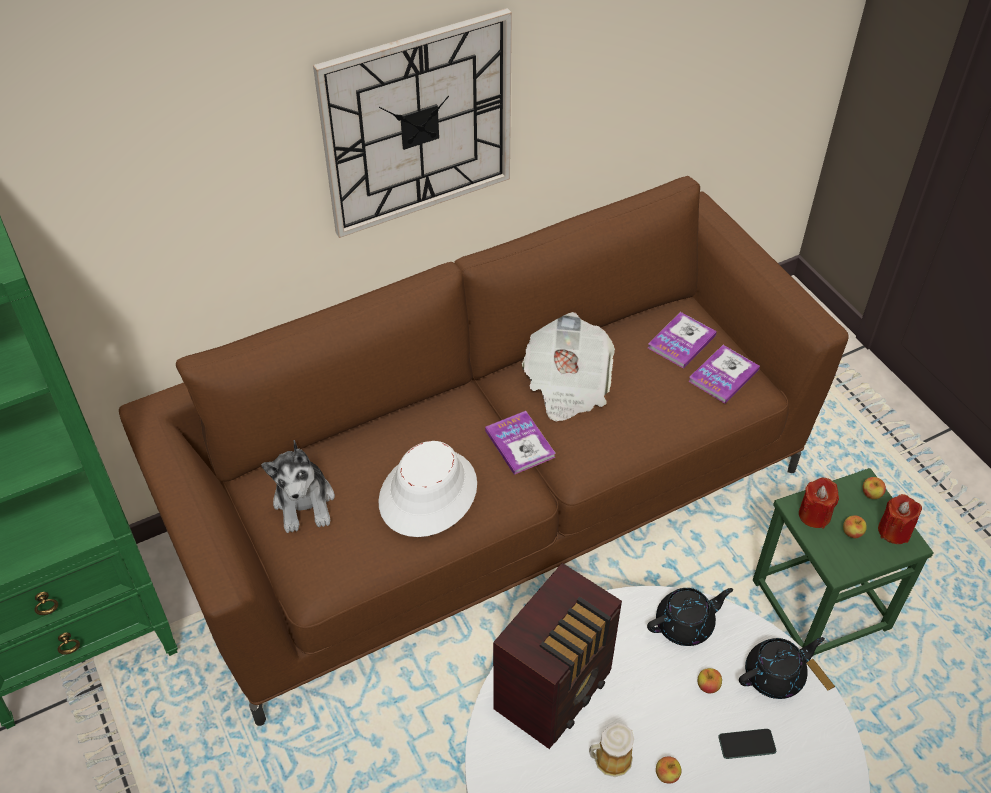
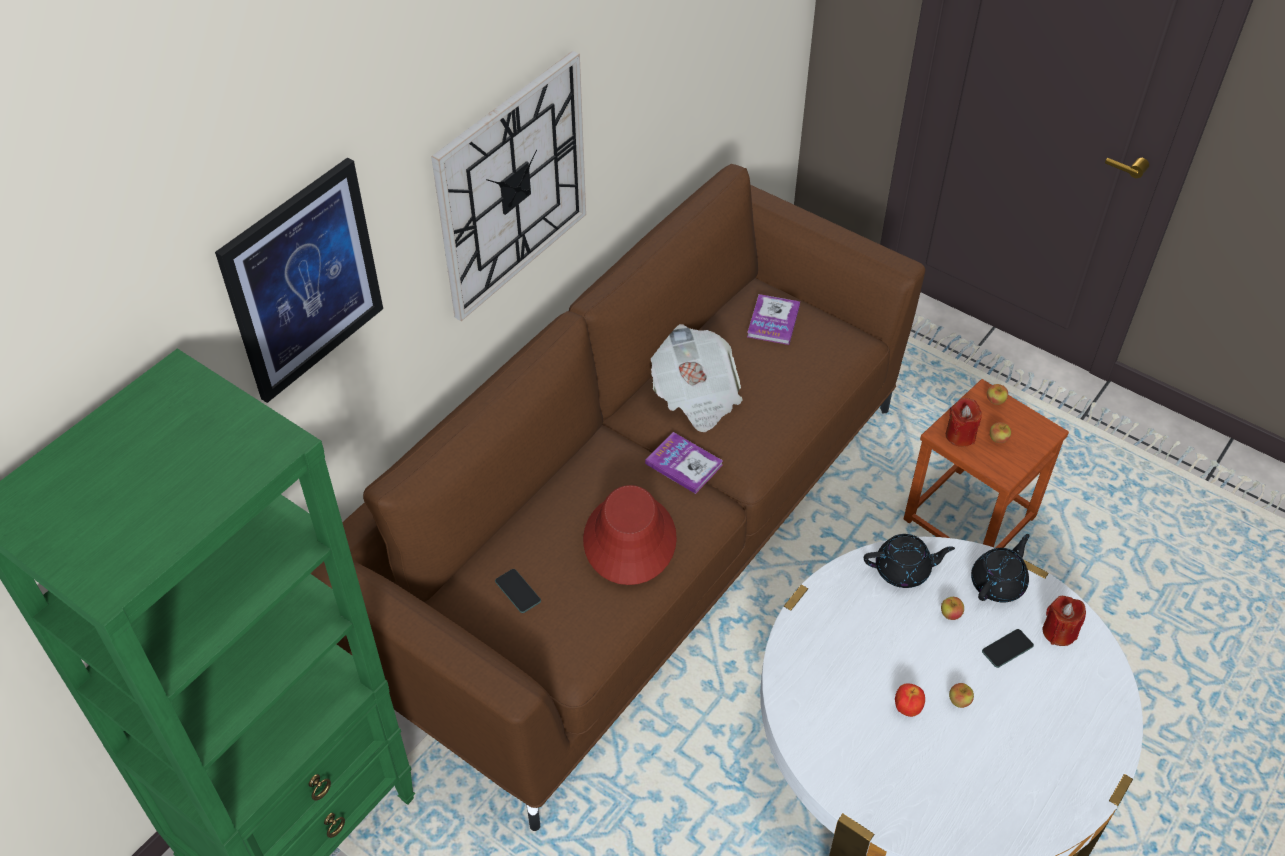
camera: 25 degrees left, 0 degrees up
(144, 143) = (303, 281): none -> picture
(304, 502) = (518, 591): plush toy -> phone
(427, 493) = (629, 539): white hat -> red hat
(556, 689) = (828, 669): radio -> none
(610, 759) = (906, 708): mug -> apple
(685, 624) = (903, 570): black teapot -> black teapot turned 45 degrees clockwise
(723, 375) = (826, 339): book -> none
(820, 603) = (968, 518): green stool -> brown stool
(894, 531) = (1029, 425): red candle -> red candle (1059, 632)

